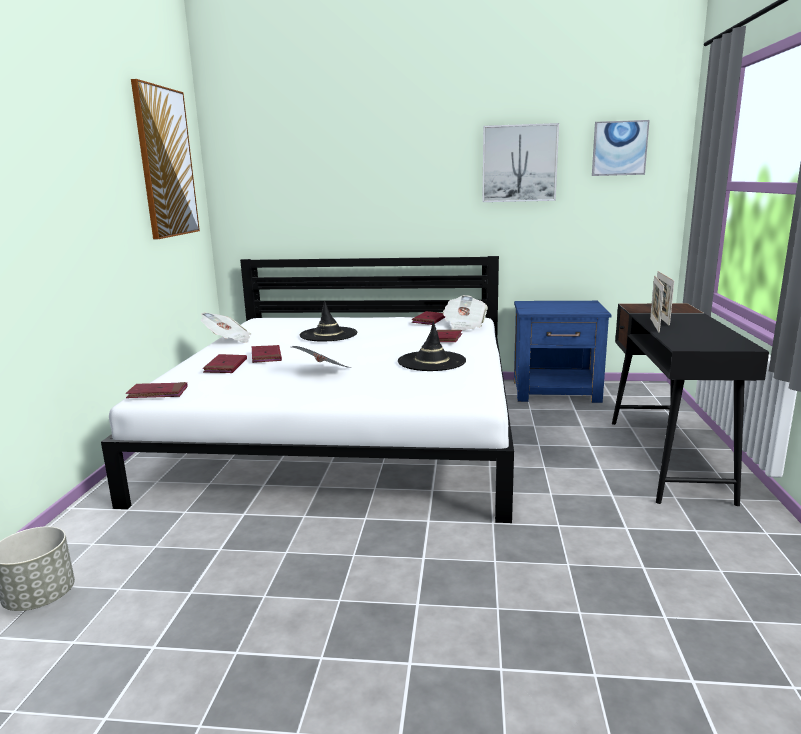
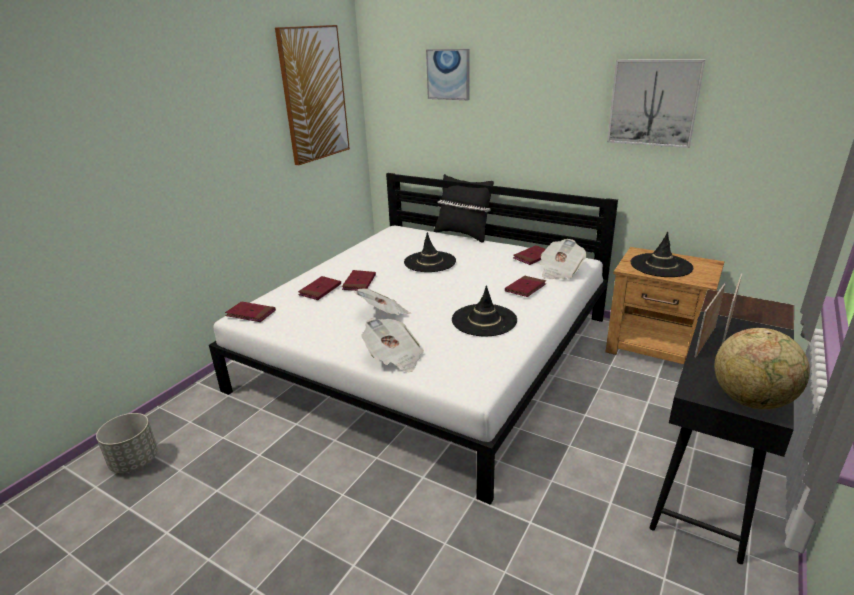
camera: 25 degrees right, 10 degrees up
(228, 340) = (349, 255): newspaper -> newspaper (394, 358)
(340, 315) = (463, 234): none -> black pillow
(553, 307) = (661, 265): none -> black hat
(557, 391) = (656, 347): blue nightstand -> brown nightstand
(619, 148) = (780, 92): picture -> picture (448, 74)
(725, 344) = (751, 400): none -> globe

